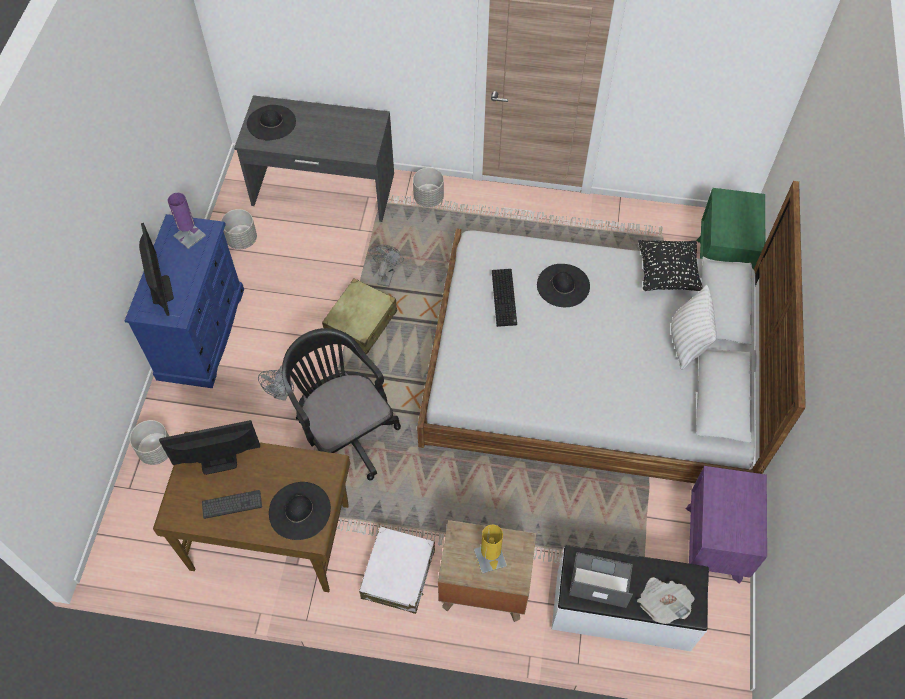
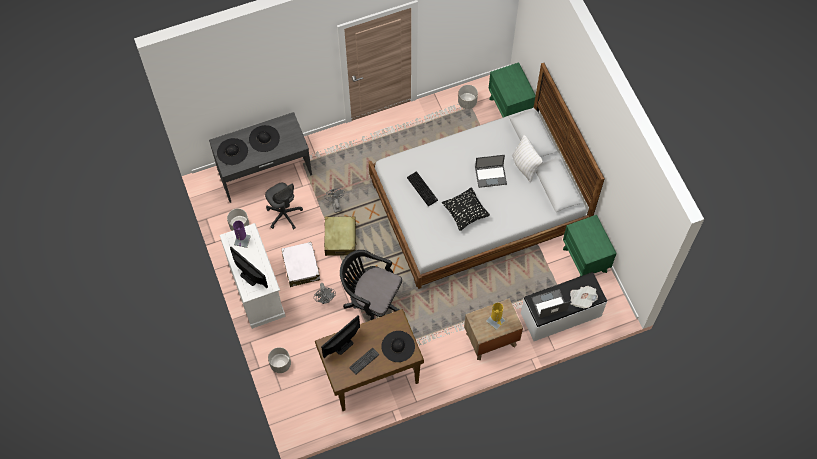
camera: 30 degrees left, 5 degrees up
(201, 333) = (257, 290): blue dresser -> white dresser
(309, 254) = (284, 215): none -> grey office chair
(398, 574) = (446, 356): white suitcase -> white suitcase (301, 267)
(428, 198) = (328, 147): grey planter -> grey planter (467, 102)
(563, 285) = (447, 167): black hat -> black hat (264, 138)
(623, 330) = (491, 176): none -> laptop
(666, 275) = (495, 134): black pillow -> black pillow (465, 213)
(713, 543) = (585, 260): purple nightstand -> green nightstand

